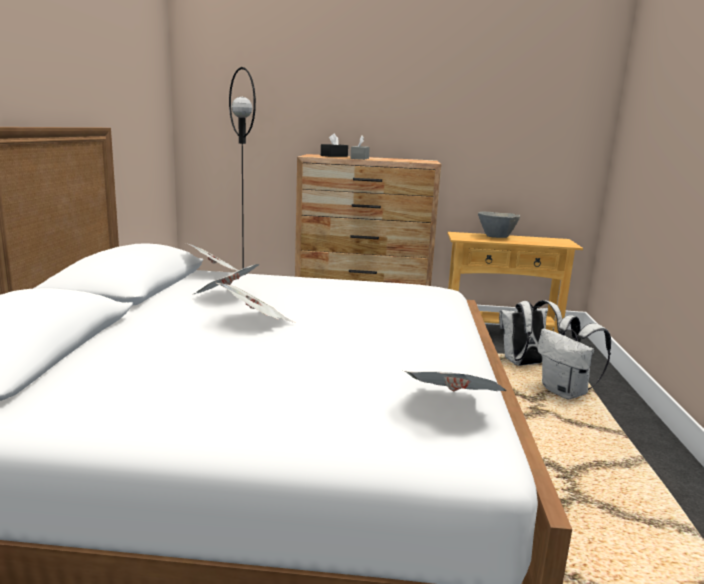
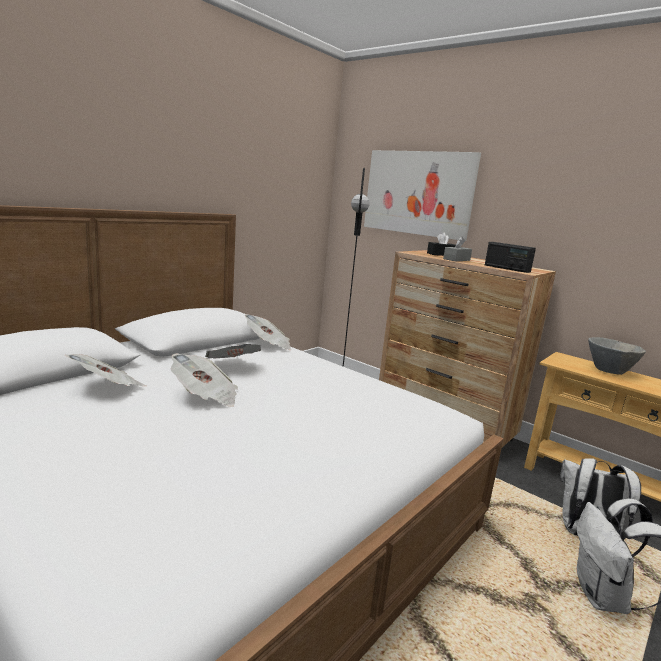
camera: 35 degrees right, 0 degrees up
(288, 94) = (418, 193): none -> picture
(411, 161) = (507, 268): none -> radio
(452, 407) = (178, 556): newspaper -> newspaper (108, 388)

